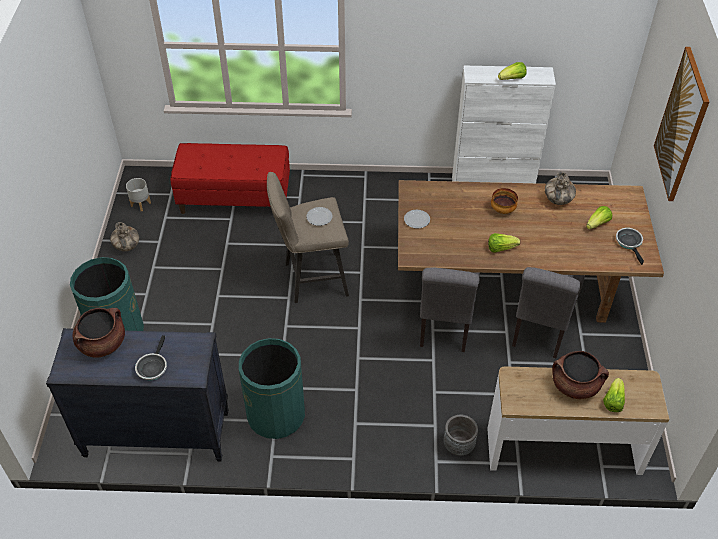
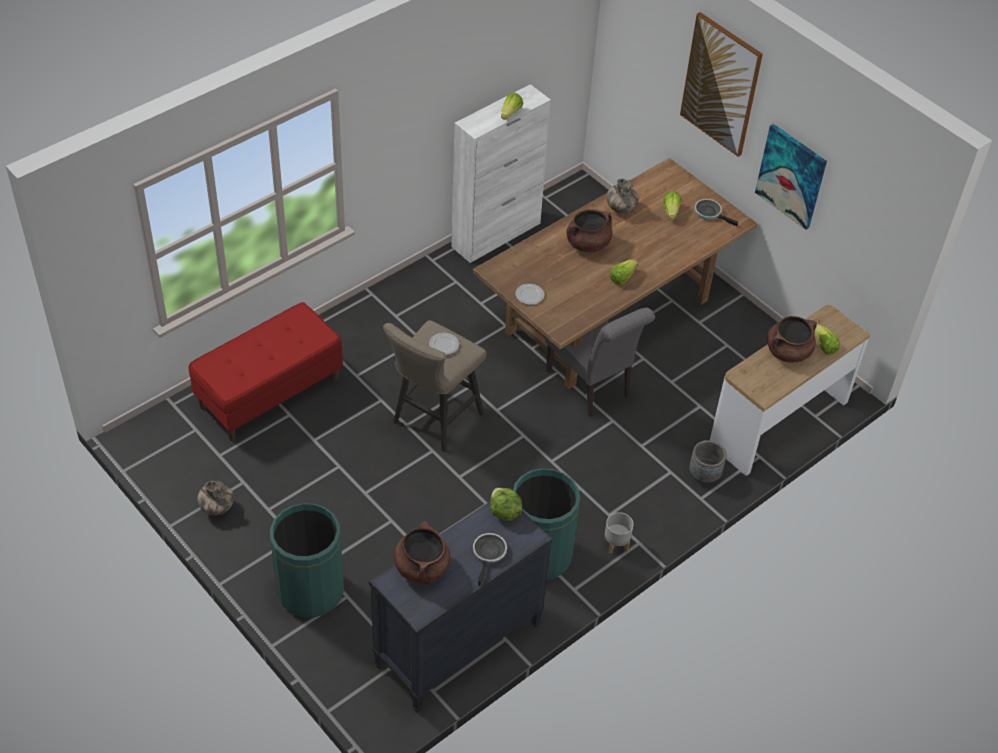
camera: 45 degrees left, 0 degrees up
(140, 204) = (176, 459): grey planter -> grey planter (615, 544)
(152, 367) = (489, 554): frying pan -> frying pan turned 135 degrees counterclockwise
(197, 346) = (504, 512): none -> lettuce
(502, 210) = (587, 244): bowl -> brown cooking pot
(540, 331) = (667, 340): grey chair -> none
(691, 236) = (791, 176): none -> picture

